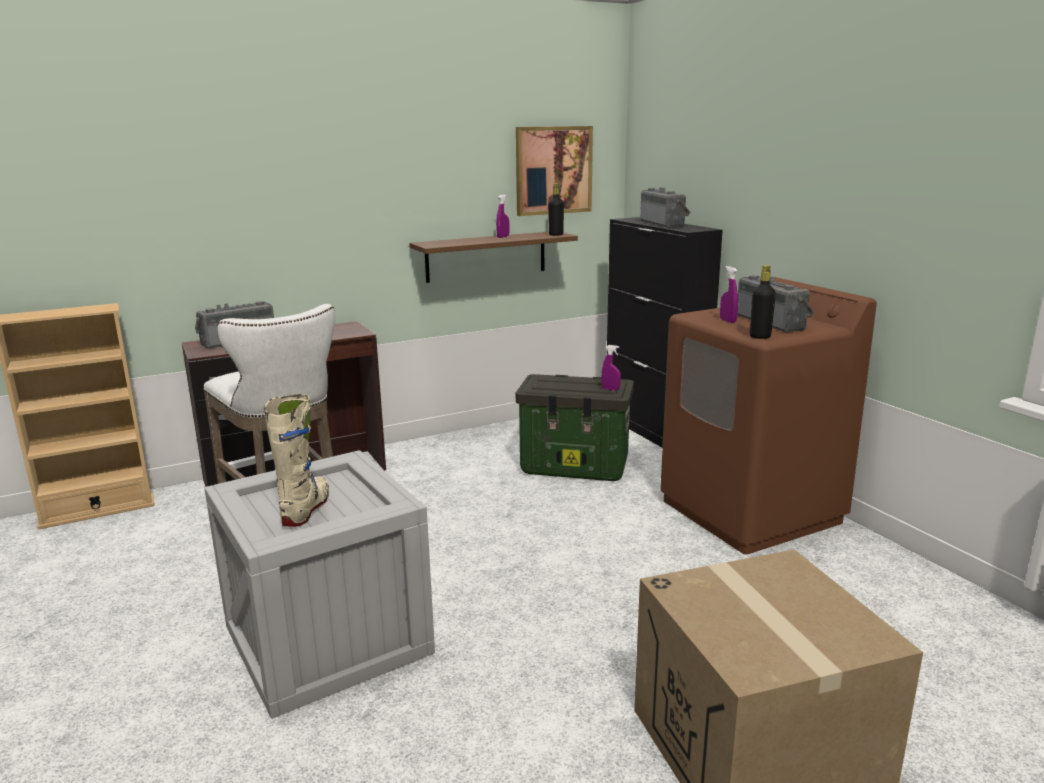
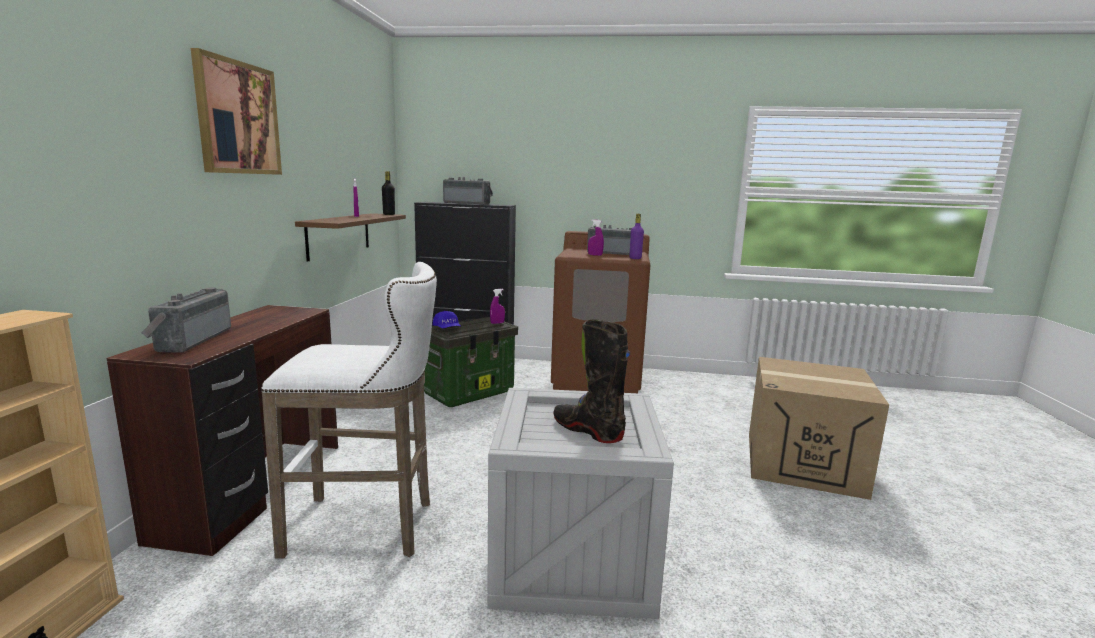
camera: 55 degrees left, 5 degrees down
(306, 509) = (588, 430): beige boot -> black boot
(545, 381) = (447, 329): none -> blue cap
(553, 170) = (368, 161): picture -> picture (237, 118)
(760, 336) = (635, 258): black bottle -> purple bottle

